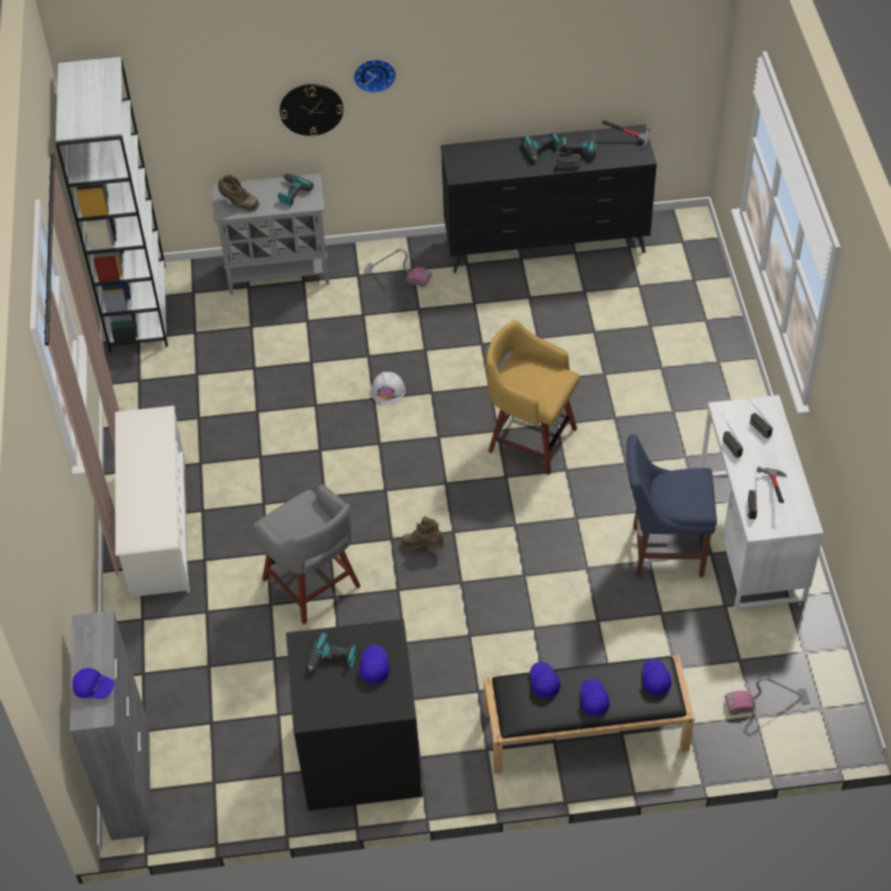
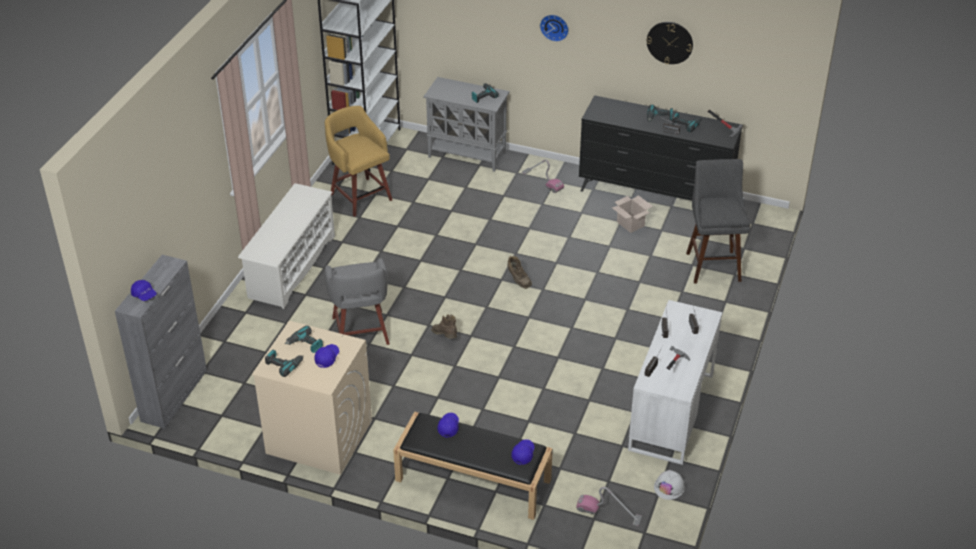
camera: 25 degrees right, 10 degrees down
(238, 204) = (445, 92): brown boot -> brown boot (518, 280)
(311, 109) = (510, 41): wall clock -> wall clock (669, 42)
(326, 701) = (284, 364): none -> power drill
(359, 756) = (318, 436): black washing machine -> beige washing machine
(388, 391) = (488, 243): white hard hat -> white hard hat (669, 487)
(529, 438) = (561, 301): yellow stool -> yellow stool (360, 196)
(544, 296) = (631, 224): none -> cardboard box
(593, 700) = (473, 449): blue cap -> none
(663, 550) = (603, 397): blue chair -> none
(672, 316) = (712, 264): none -> grey stool

